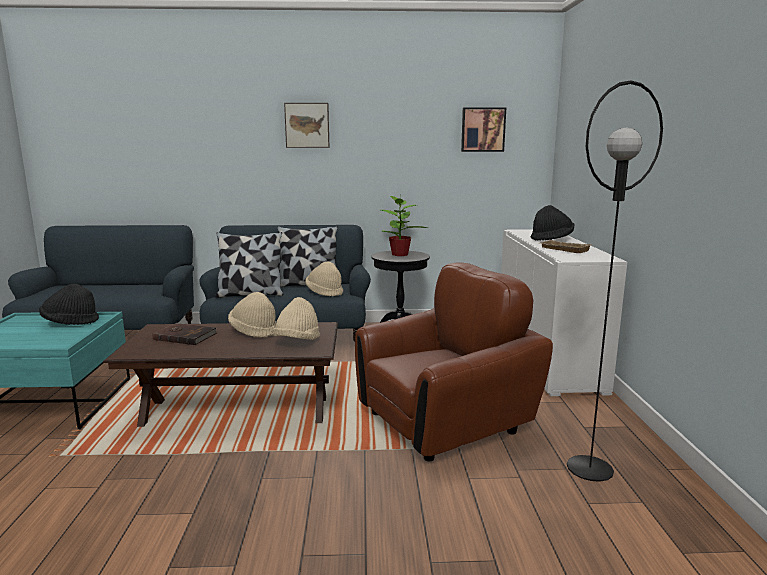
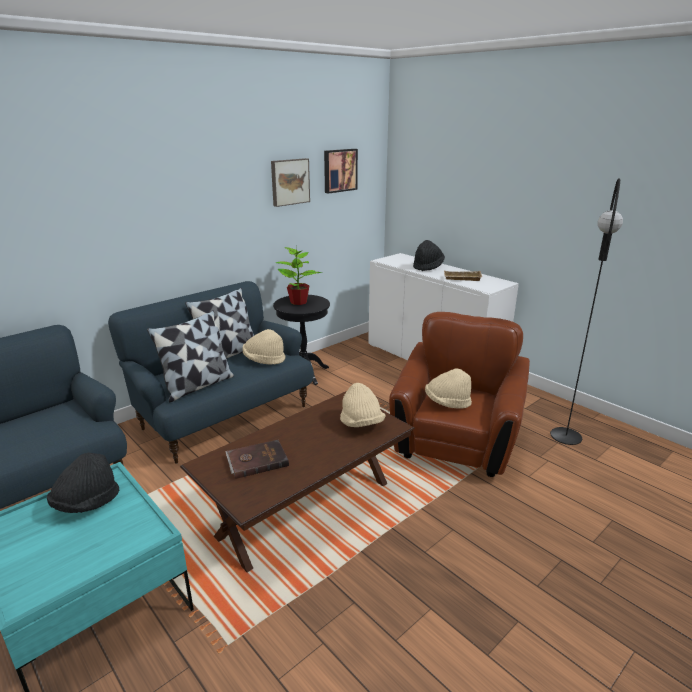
camera: 40 degrees left, 10 degrees up
(254, 331) = (305, 428): beige hat -> beige hat (447, 403)
(307, 125) = (188, 181): picture -> picture (289, 182)

